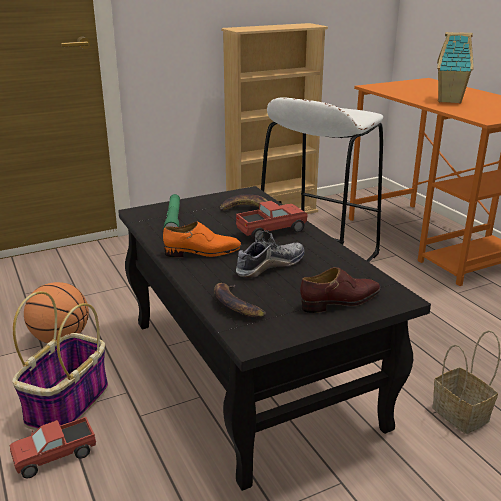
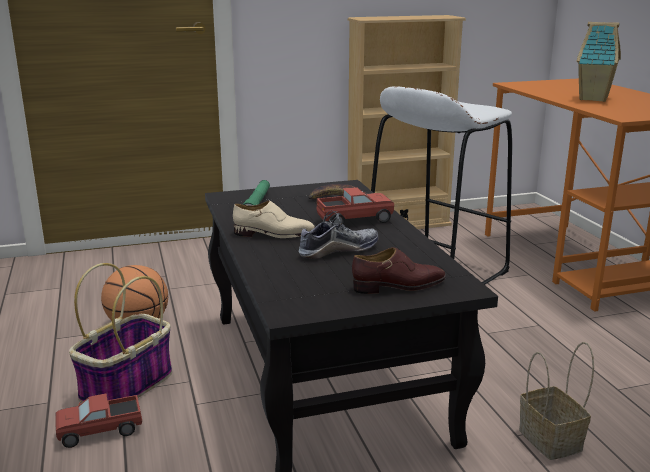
camera: 10 degrees right, 5 degrees down
(203, 252) = (274, 234): orange shoe -> beige shoe
(236, 305) = (286, 281): banana -> none

